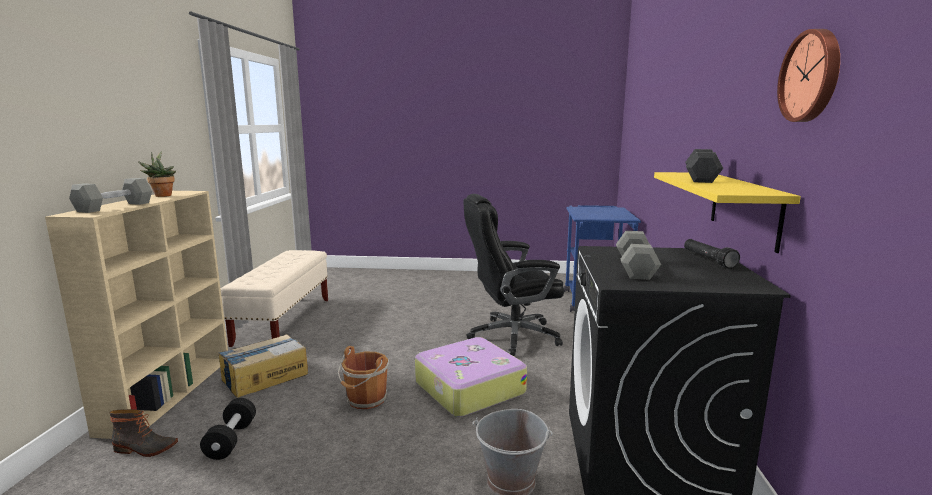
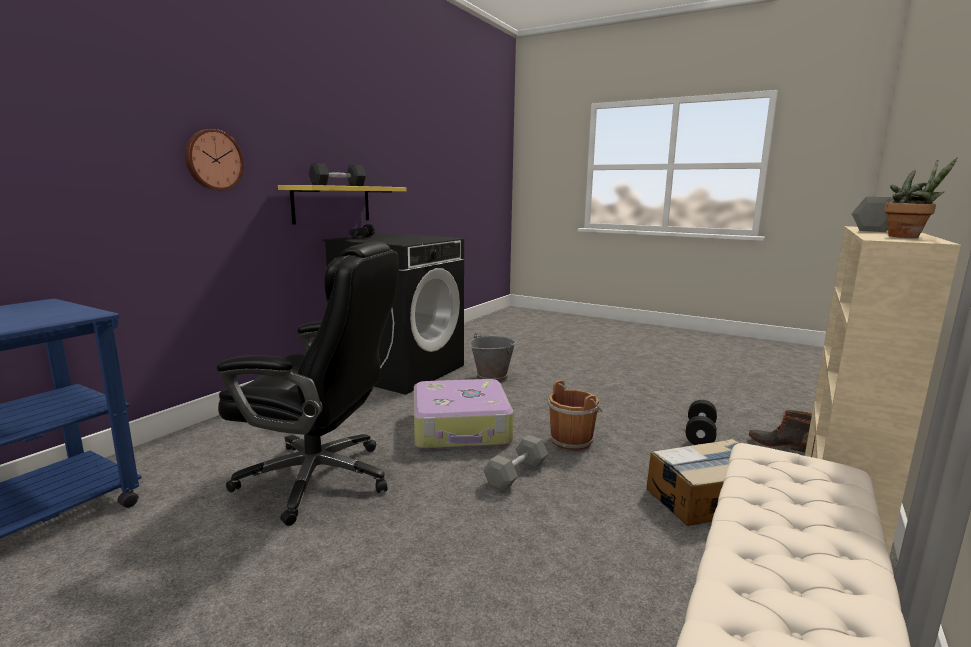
camera: 155 degrees left, 0 degrees up
(635, 268) = (417, 239): grey dumbbell -> grey dumbbell (516, 474)
(812, 76) = (368, 126): wall clock -> wall clock (213, 160)

